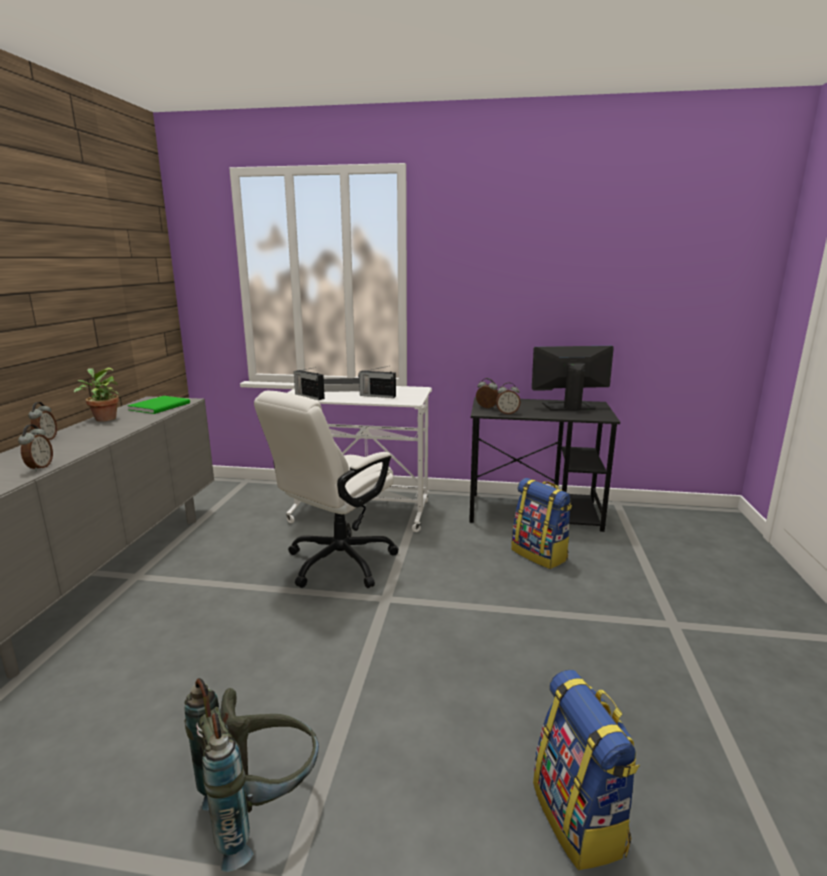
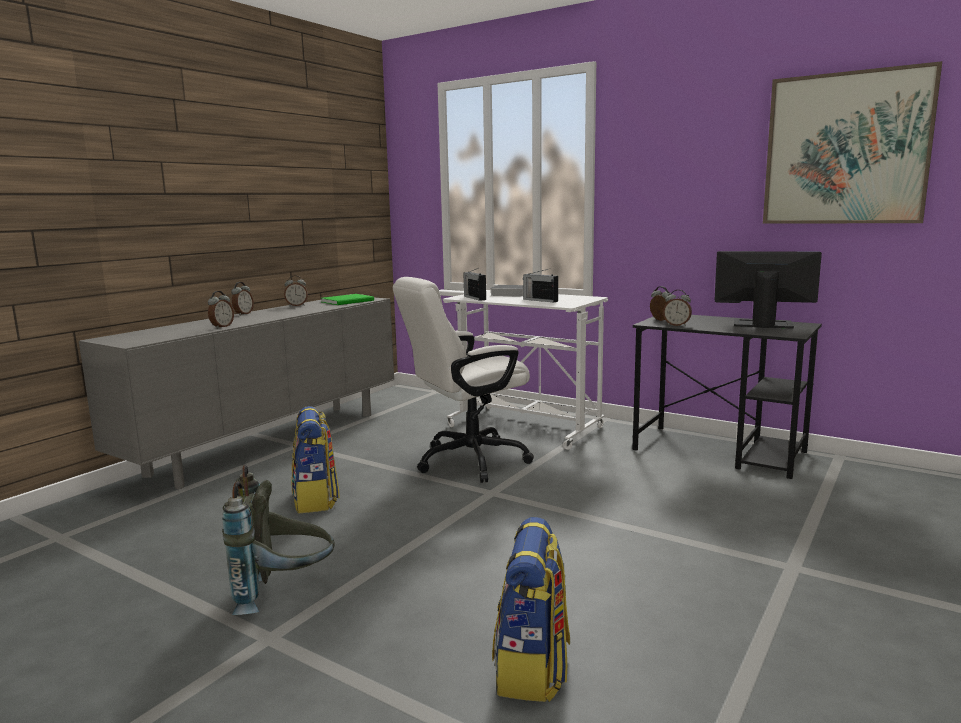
camera: 25 degrees right, 5 degrees down
(104, 418) = (297, 305): potted plant -> alarm clock
(540, 554) = (688, 486): backpack -> backpack (316, 500)
(626, 260) = (846, 149): none -> picture

